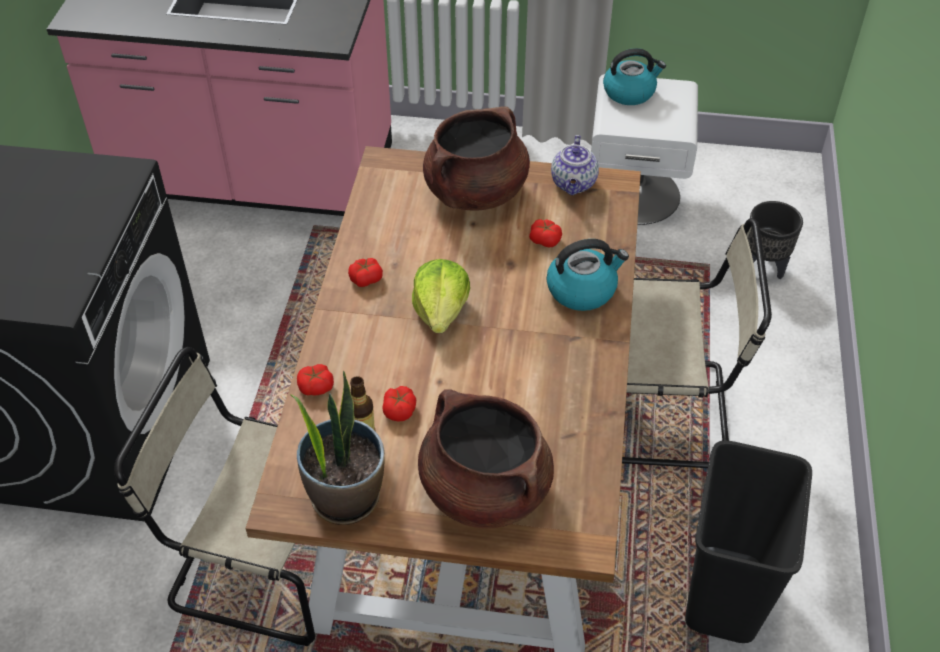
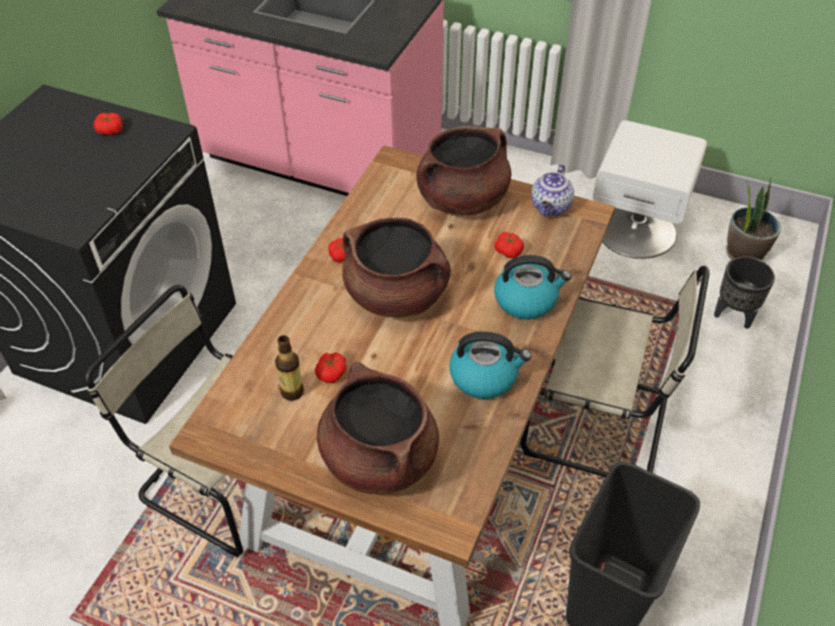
camera: 15 degrees right, 0 degrees up
(316, 387) = (269, 339): tomato -> tomato (110, 130)
(345, 496) = (259, 437): potted plant -> potted plant (744, 253)
(441, 311) = (397, 295): lettuce -> brown cooking pot
(630, 92) = (642, 139): kettle -> kettle (484, 376)

